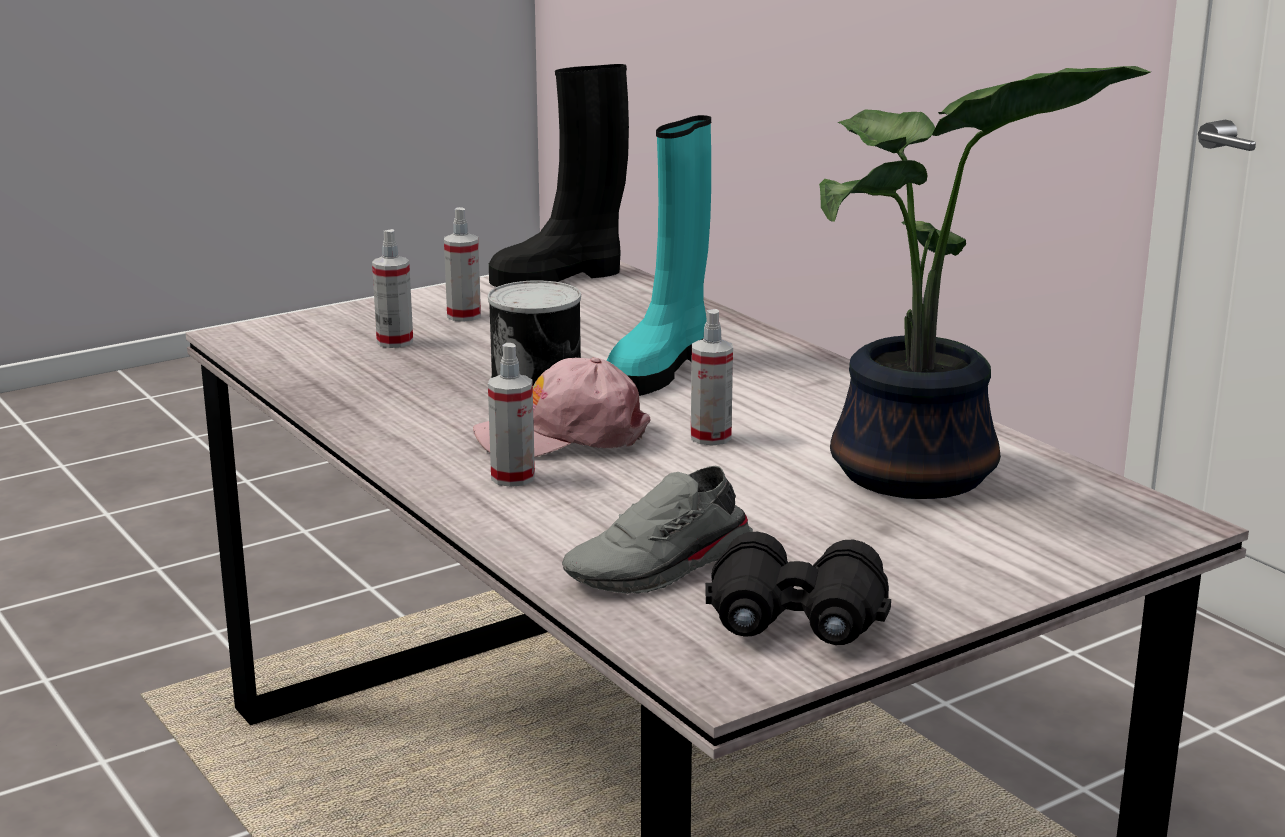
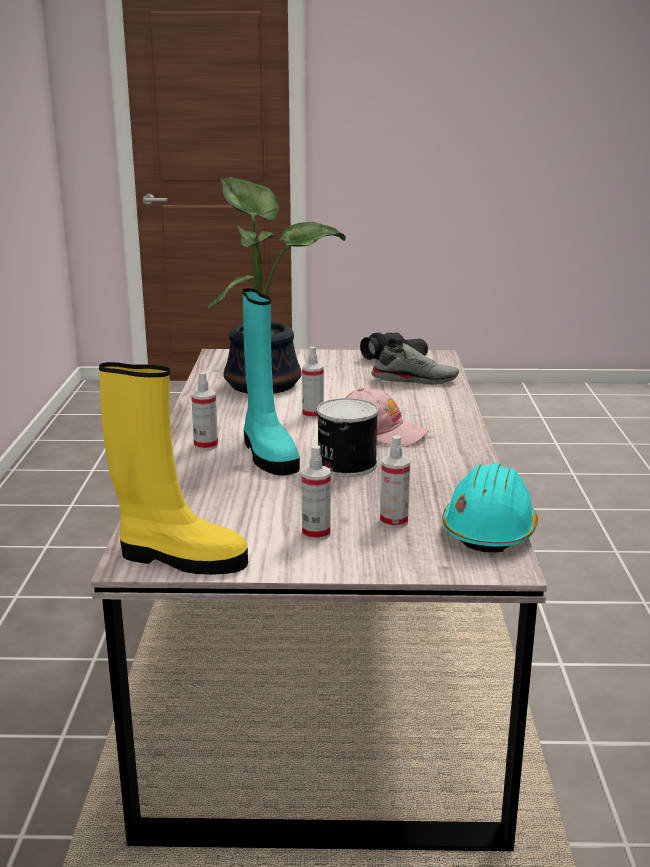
camera: 145 degrees left, 0 degrees up
(277, 358) = (489, 530): none -> turquoise hard hat
(513, 477) = (428, 420): spray bottle -> spray bottle (206, 446)
(560, 276) = (179, 558): black boot -> yellow boot
(660, 369) = (268, 454): turquoise boot -> turquoise boot turned 90 degrees clockwise

